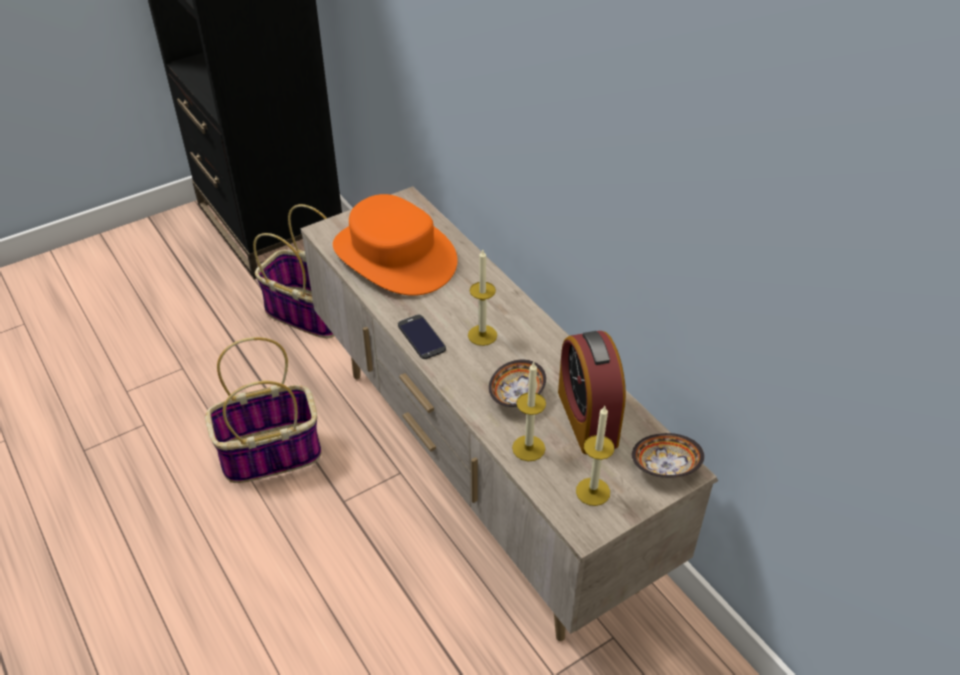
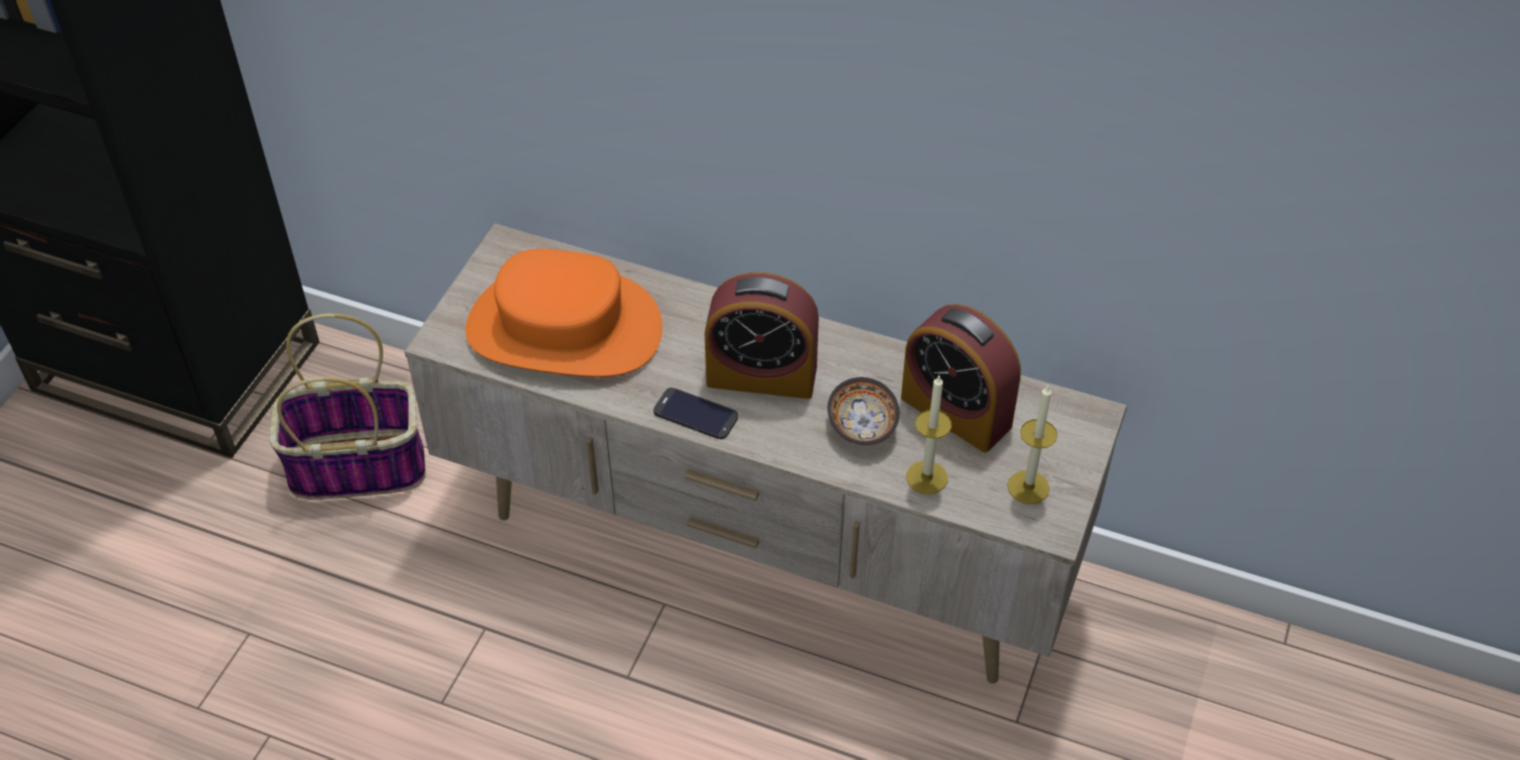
camera: 35 degrees left, 5 degrees up
(269, 454) = (481, 676): basket -> none
(482, 335) = (761, 375): candle -> alarm clock
(665, 467) = (1073, 422): bowl -> none

